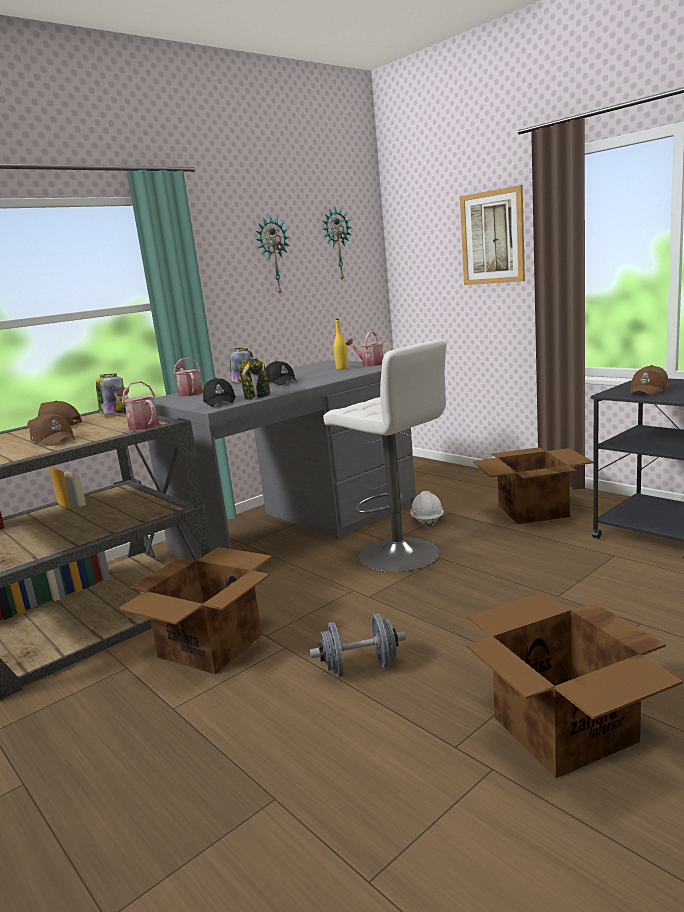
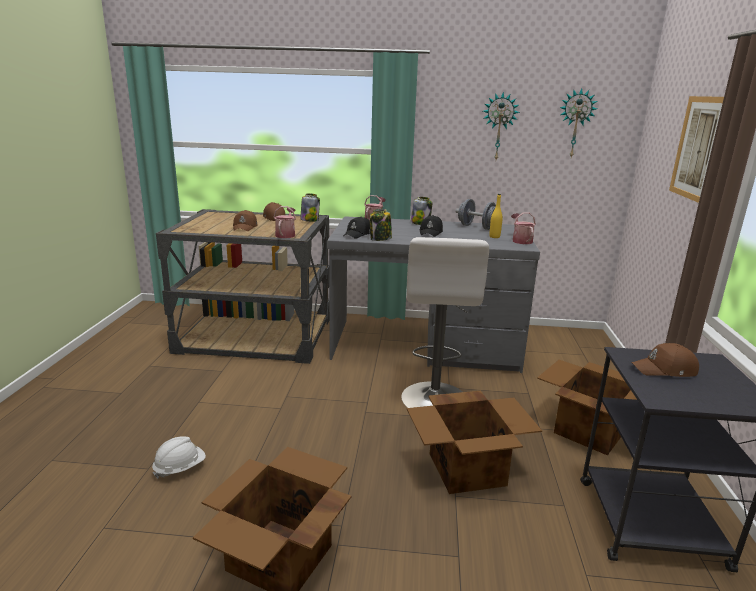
camera: 45 degrees right, 5 degrees up
(212, 645) = (262, 384): cardboard box -> cardboard box (468, 469)
(360, 667) = (282, 444): grey dumbbell -> grey dumbbell (477, 227)
(427, 520) = (502, 388): white hard hat -> white hard hat (180, 468)

